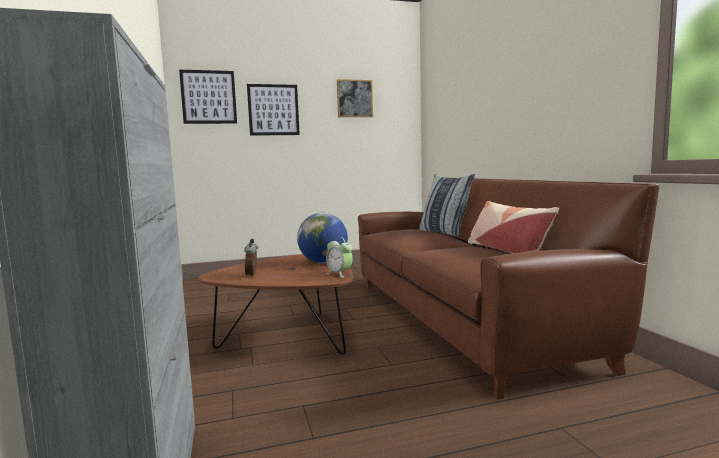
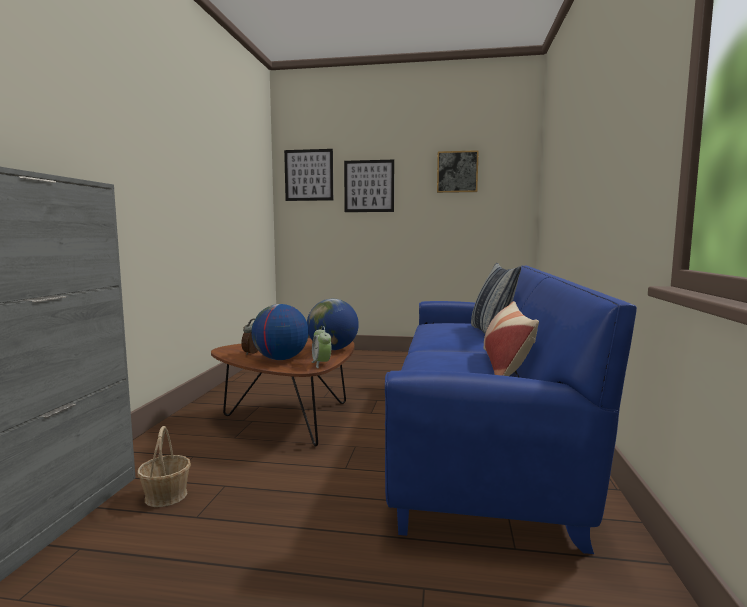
camera: 25 degrees right, 0 degrees up
(255, 430) = (166, 495): none -> basket
(292, 276) = (280, 359): none -> globe
(460, 319) = (478, 436): brown sofa -> blue sofa

